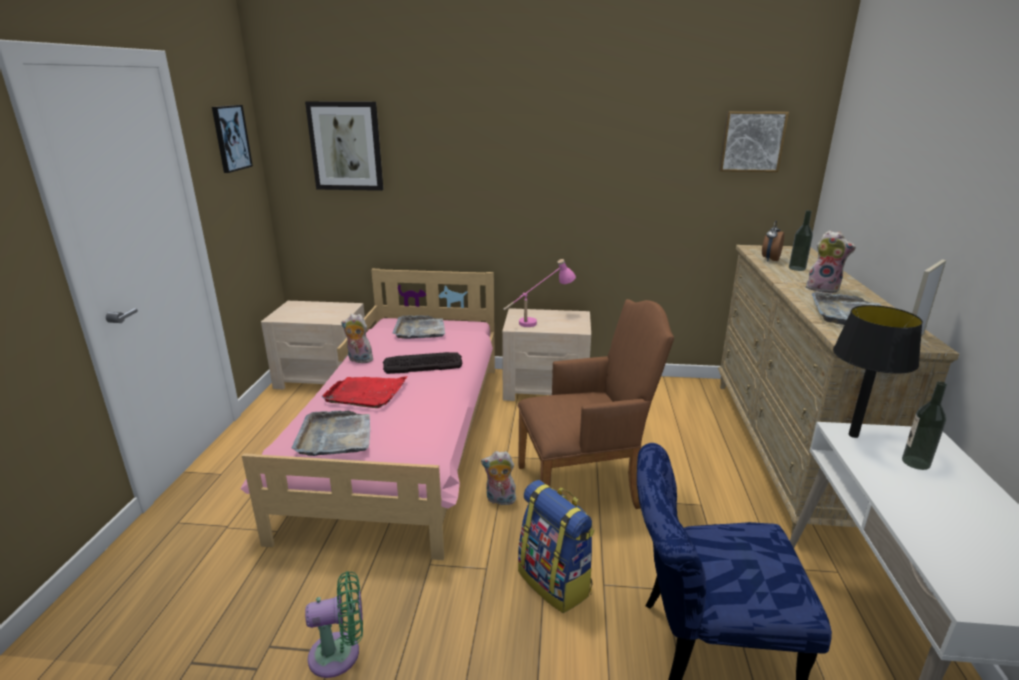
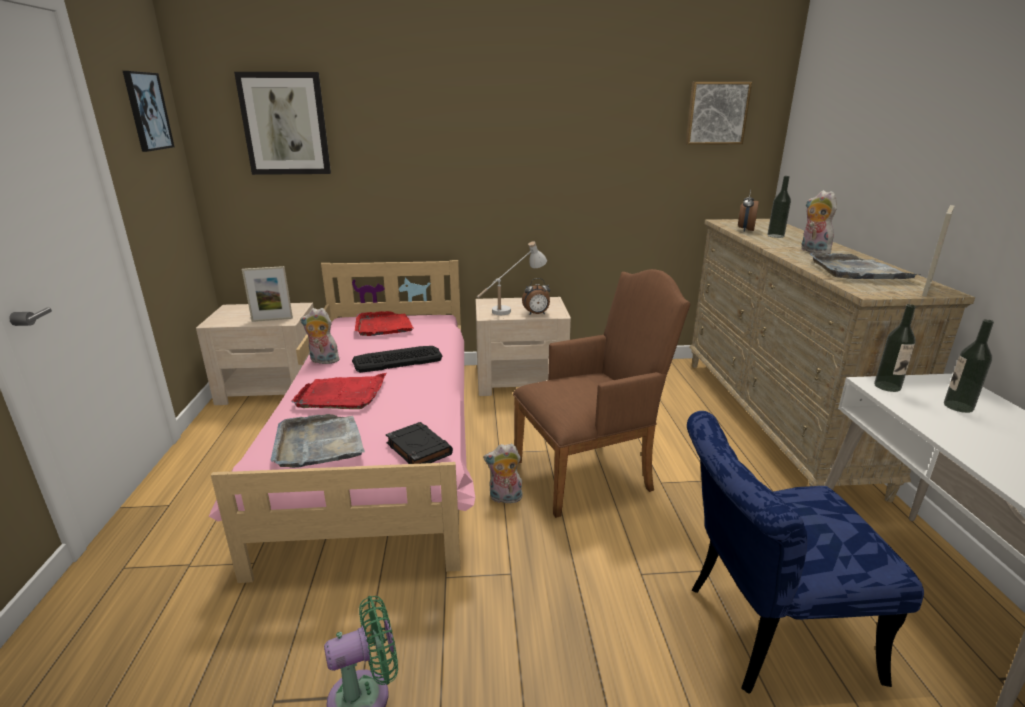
camera: 10 degrees left, 0 degrees up
(324, 318) = (272, 319): none -> picture frame
(415, 449) = (418, 448): none -> black book
(420, 330) = (383, 326): grey tray -> red tray
(538, 321) = (512, 308): pink table lamp -> white table lamp
(555, 582) = (590, 578): backpack -> none
(560, 328) = (536, 314): none -> alarm clock
(823, 289) = (812, 251): plush toy -> plush toy turned 135 degrees counterclockwise
(853, 435) = (887, 386): black table lamp -> bottle

